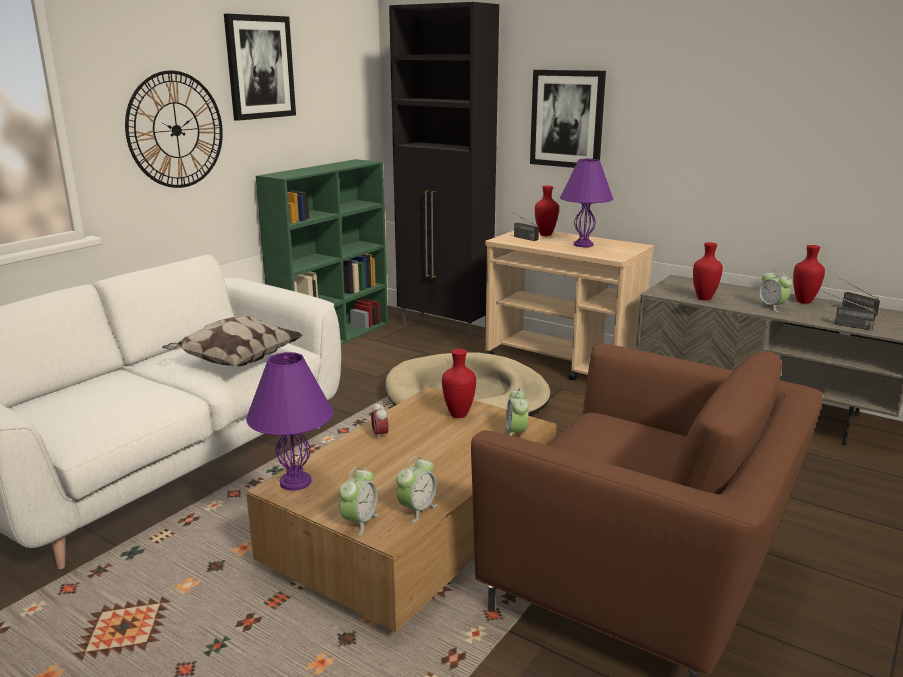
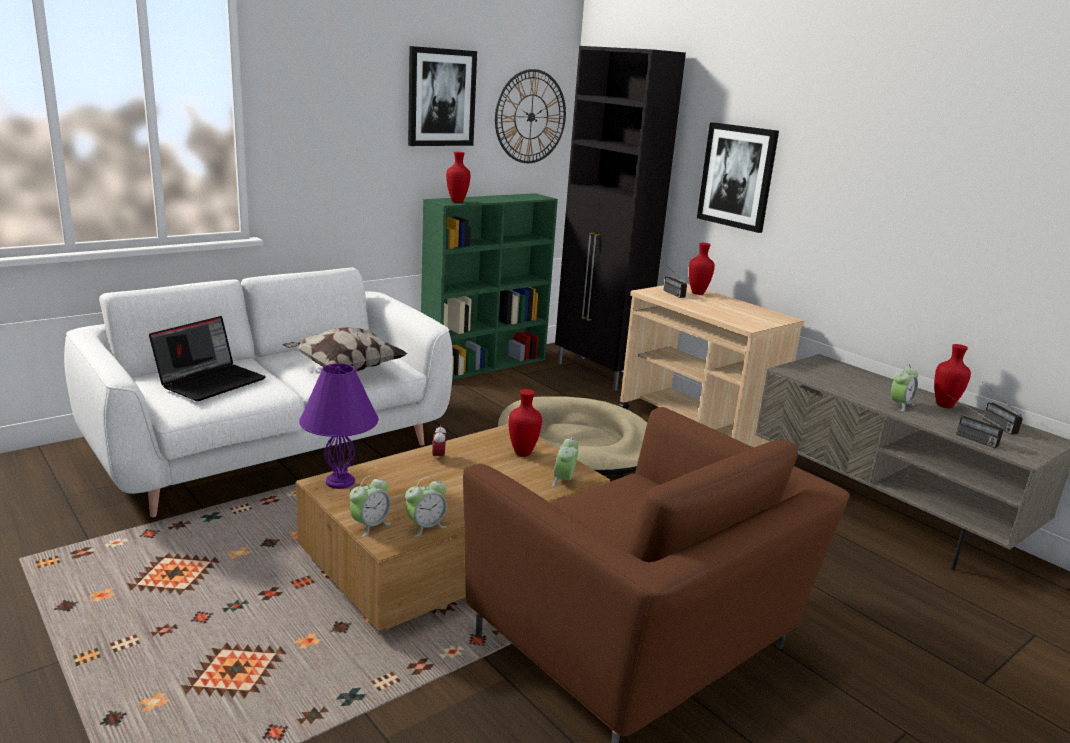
camera: 15 degrees right, 0 degrees up
(96, 401) = (211, 381): none -> laptop
(176, 130) = (348, 150): wall clock -> wall clock (531, 117)
(583, 245) = (727, 309): purple table lamp -> none
(704, 298) = (832, 383): red vase -> red vase (457, 201)
(771, 307) = (900, 405): alarm clock -> alarm clock turned 120 degrees counterclockwise

